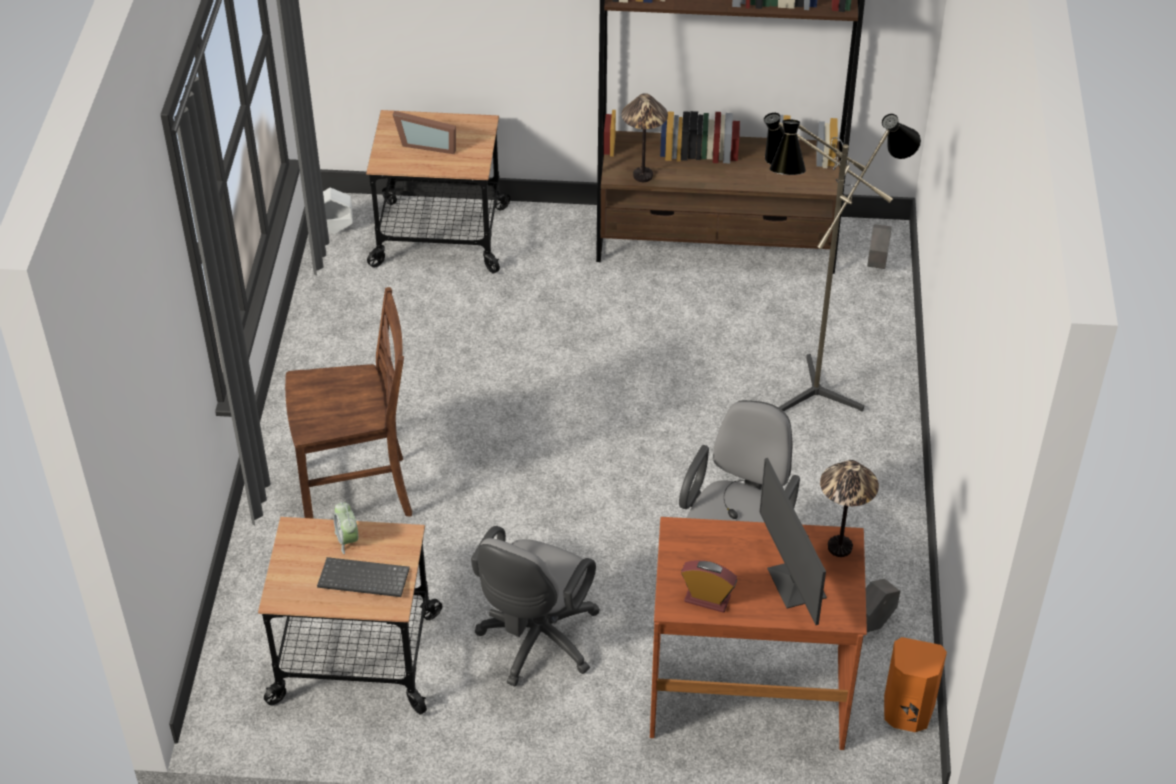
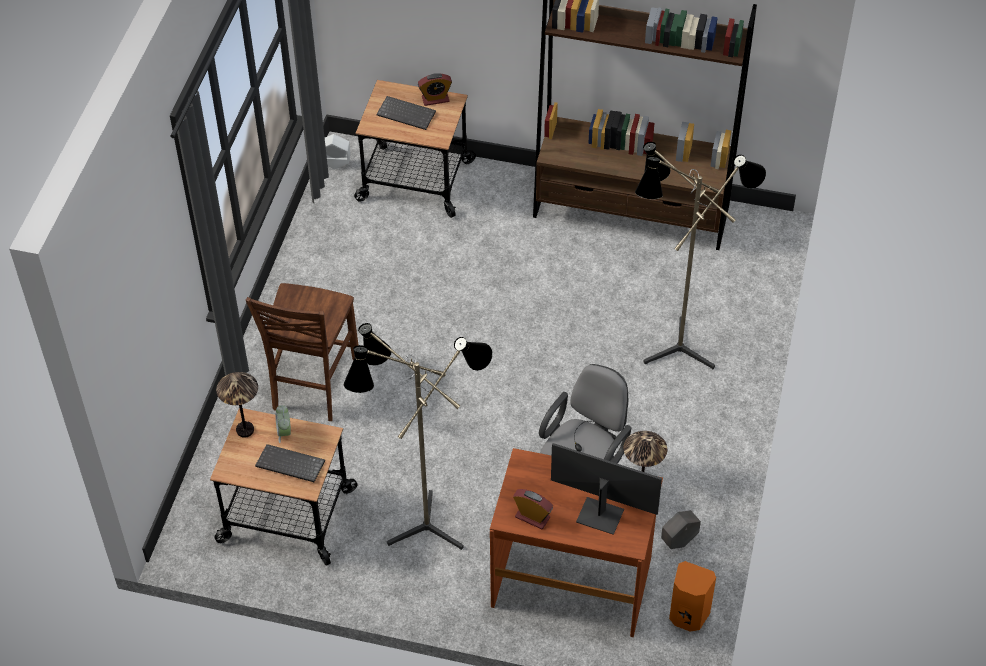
camera: 10 degrees right, 5 degrees up
(358, 493) = (313, 386): brown chair -> brown chair turned 105 degrees clockwise
(427, 144) = (407, 113): picture frame -> keyboard
(459, 124) = (435, 99): none -> alarm clock
(536, 643) = (422, 522): grey office chair -> floor lamp
(642, 176) = (570, 159): table lamp -> table lamp (244, 430)
(795, 584) = (600, 514): monitor -> monitor turned 120 degrees clockwise
(876, 264) = (755, 246): grey planter -> none

